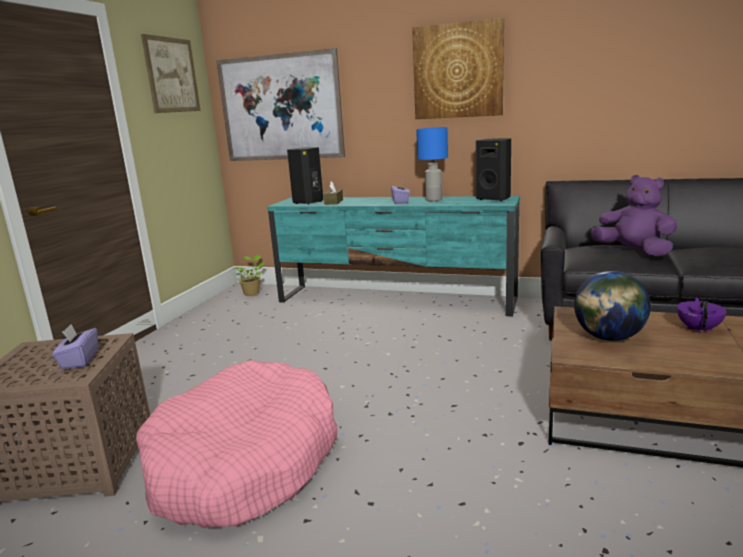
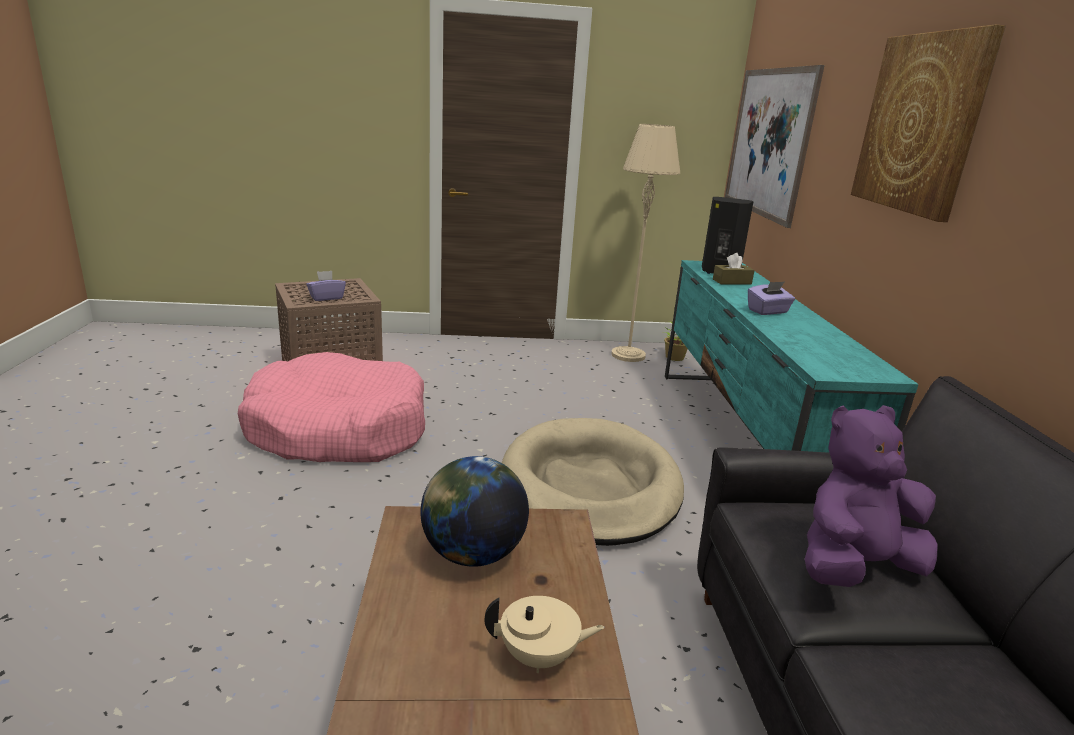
camera: 65 degrees right, 5 degrees up
(171, 75) = (671, 85): picture -> none
(229, 307) = (628, 355): none -> beige floor lamp
(421, 351) = (590, 486): none -> beige dog bed
(433, 200) = (803, 327): blue table lamp -> none
(494, 199) = (860, 365): black speaker -> none
(634, 252) = (854, 567): purple plush toy -> purple plush toy turned 135 degrees counterclockwise
(699, 329) = (539, 657): purple teapot -> beige teapot

